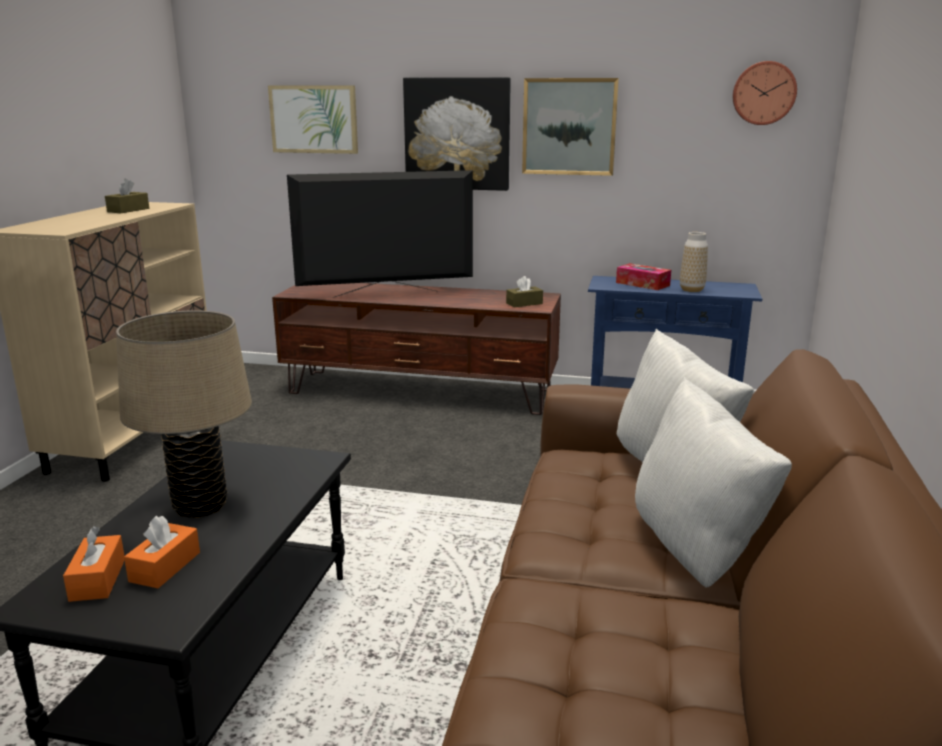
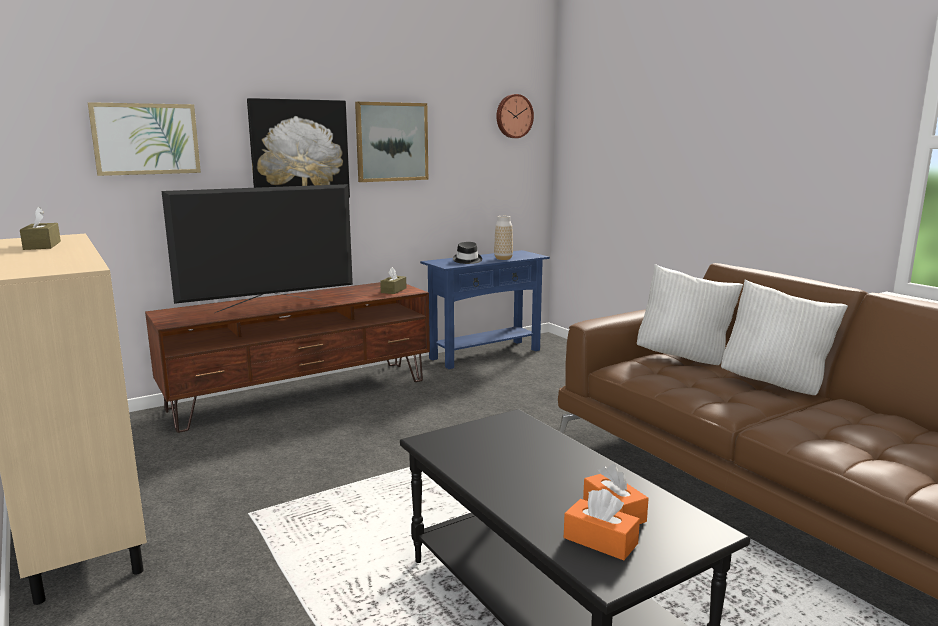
camera: 45 degrees left, 5 degrees down
(200, 506) = (526, 474): beige table lamp -> none
(386, 295) = (269, 306): television -> television turned 150 degrees counterclockwise
(642, 284) = (467, 260): tissue box -> black hat

